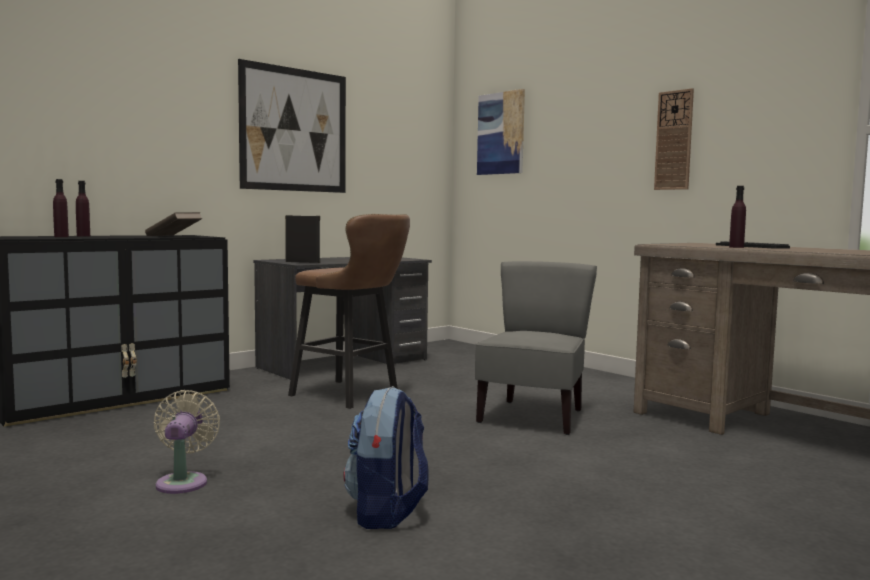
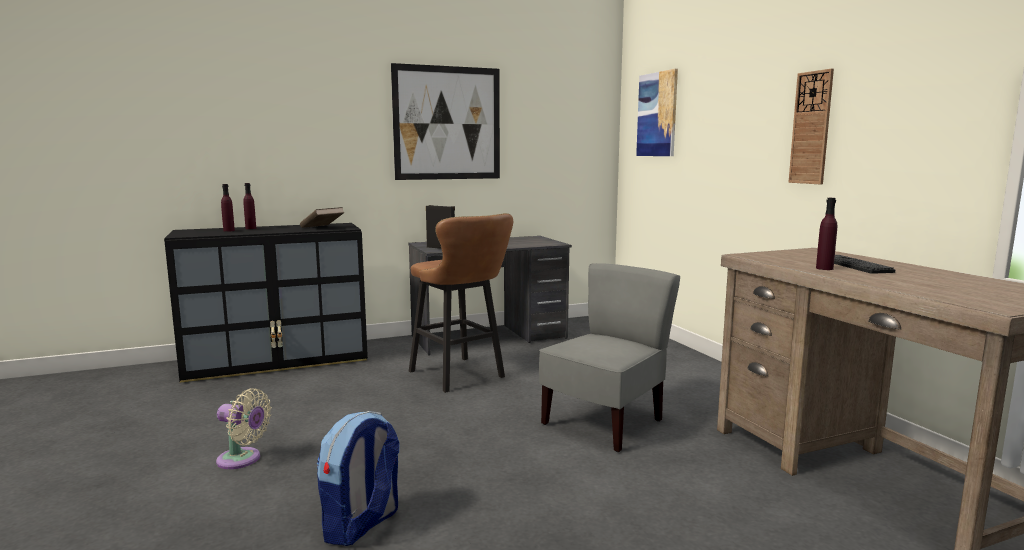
camera: 20 degrees right, 5 degrees up
(183, 481) = (242, 460): beige fan -> beige fan turned 90 degrees clockwise

